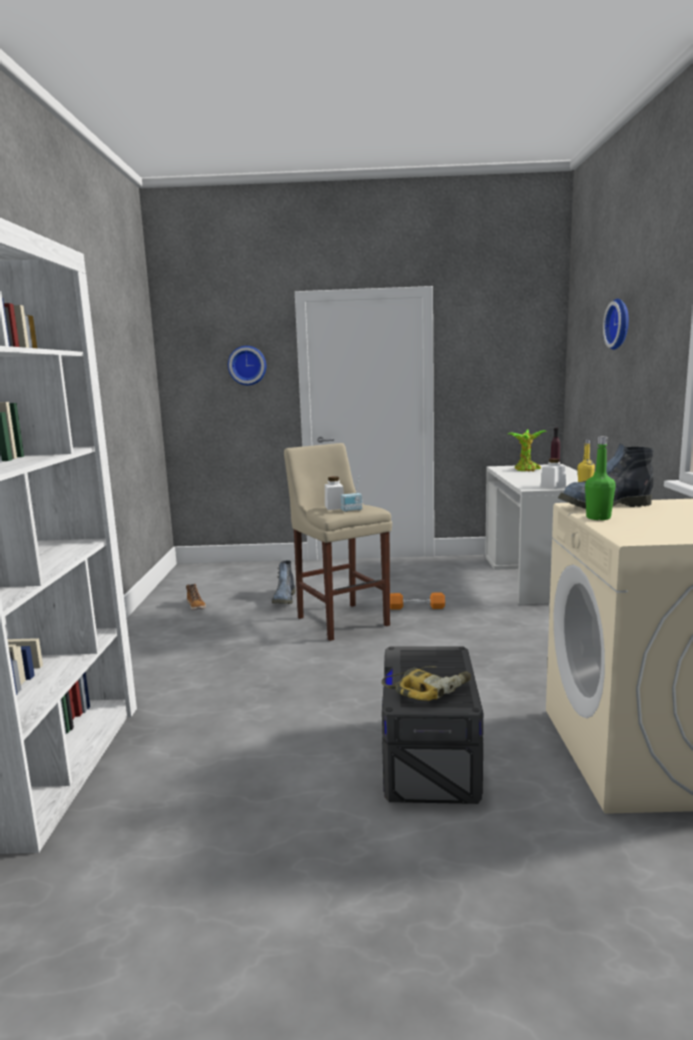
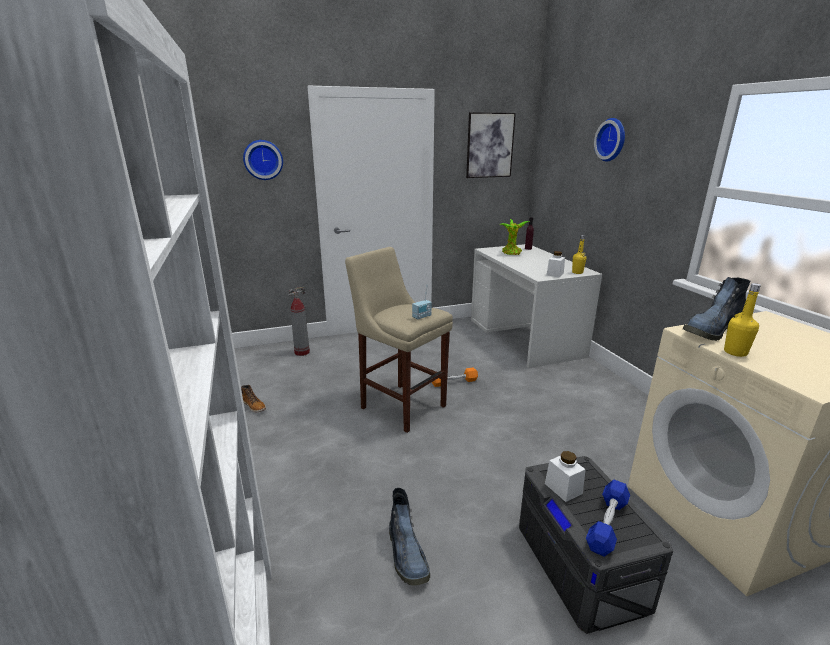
camera: 20 degrees left, 10 degrees up
(271, 571) = (302, 352): none -> fire extinguisher
(284, 599) = (335, 386): boot -> boot (408, 555)
(334, 507) = (401, 312): white jar -> white jar (563, 488)
(428, 689) = (607, 524): power drill -> blue dumbbell
(504, 345) = (489, 145): none -> picture
(598, 518) = (735, 352): green bottle -> yellow bottle

